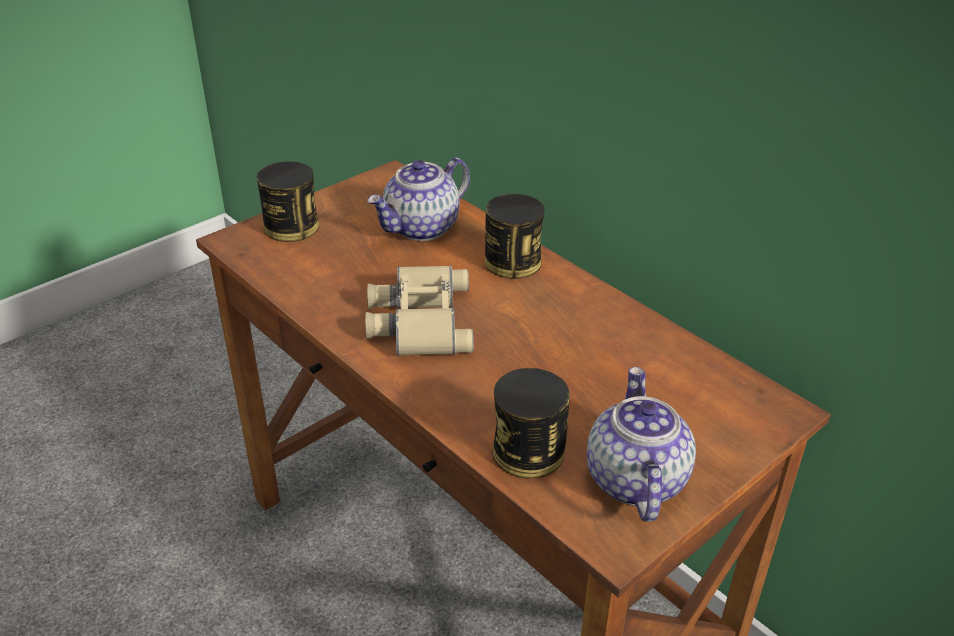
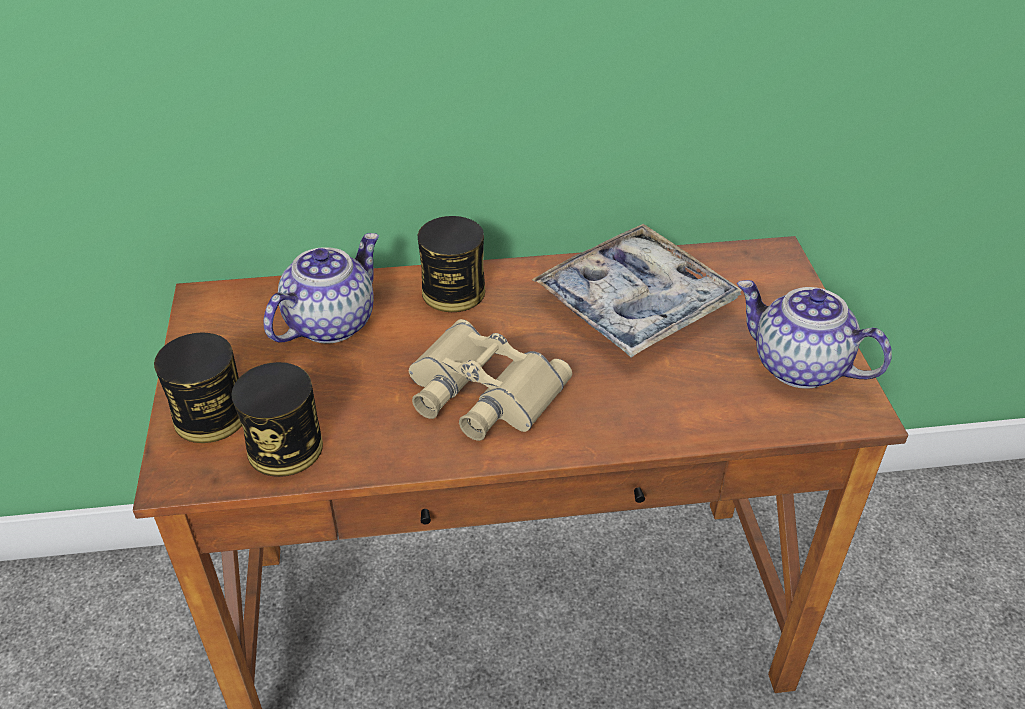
camera: 55 degrees left, 5 degrees up
(422, 228) = (330, 322): teapot -> teapot turned 135 degrees counterclockwise
(528, 451) = (724, 409): can -> can (285, 447)
(606, 353) = (635, 303): none -> tray

